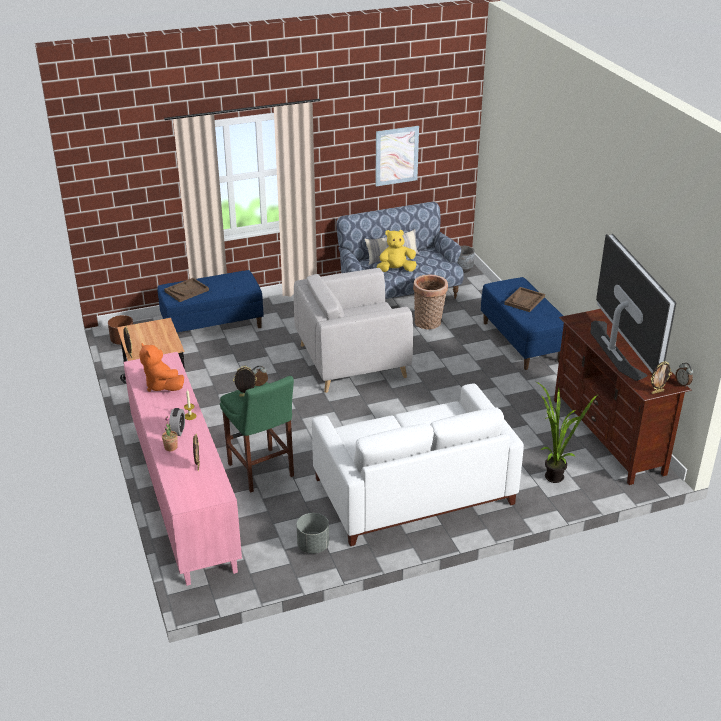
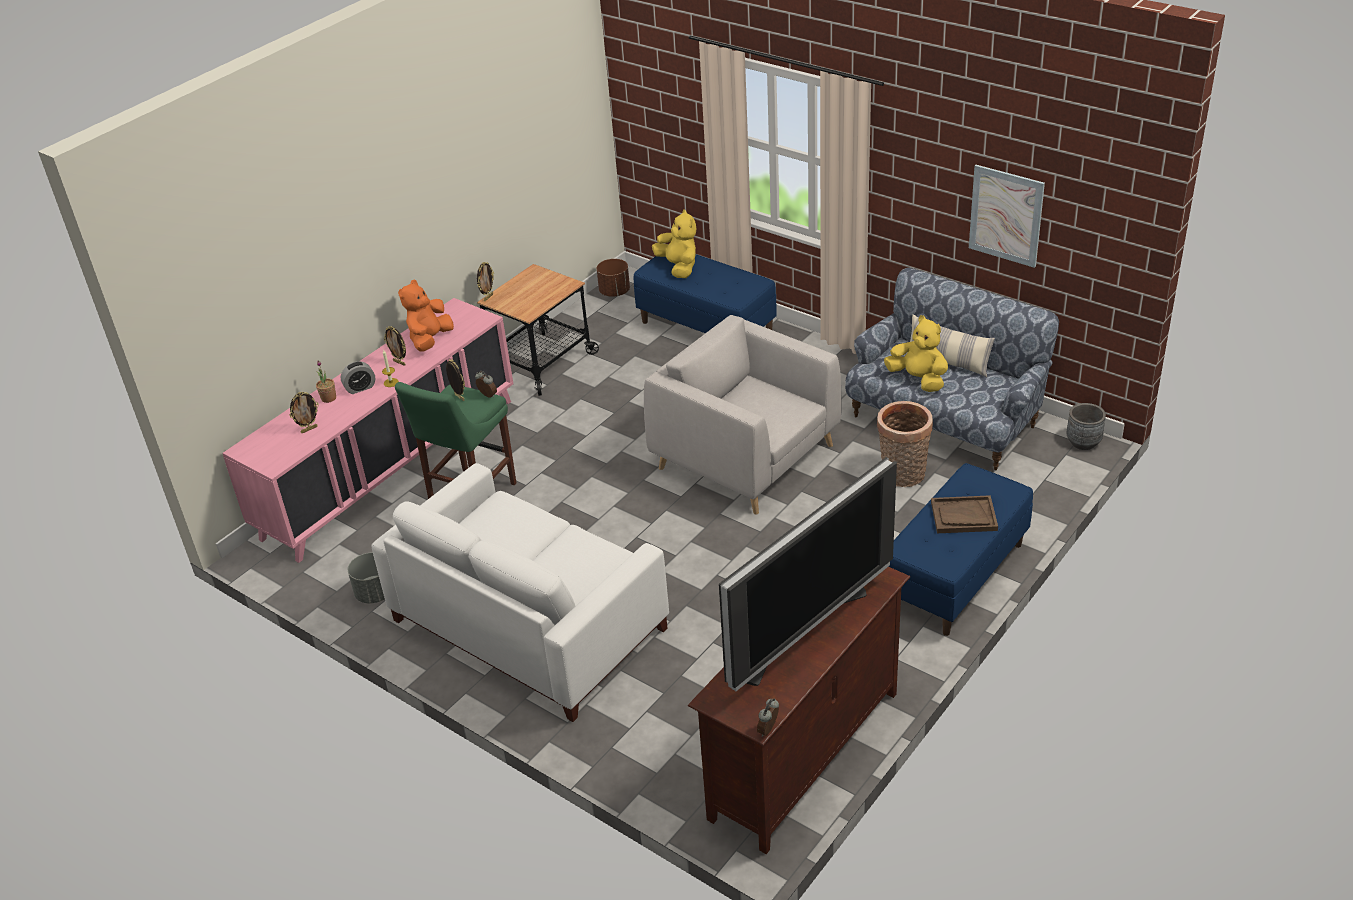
camera: 60 degrees right, 5 degrees up
(186, 291) = (679, 267): brown tray -> yellow plush toy
(551, 474) = (663, 732): potted plant -> none
(657, 392) = (721, 710): picture frame -> picture frame (400, 362)

